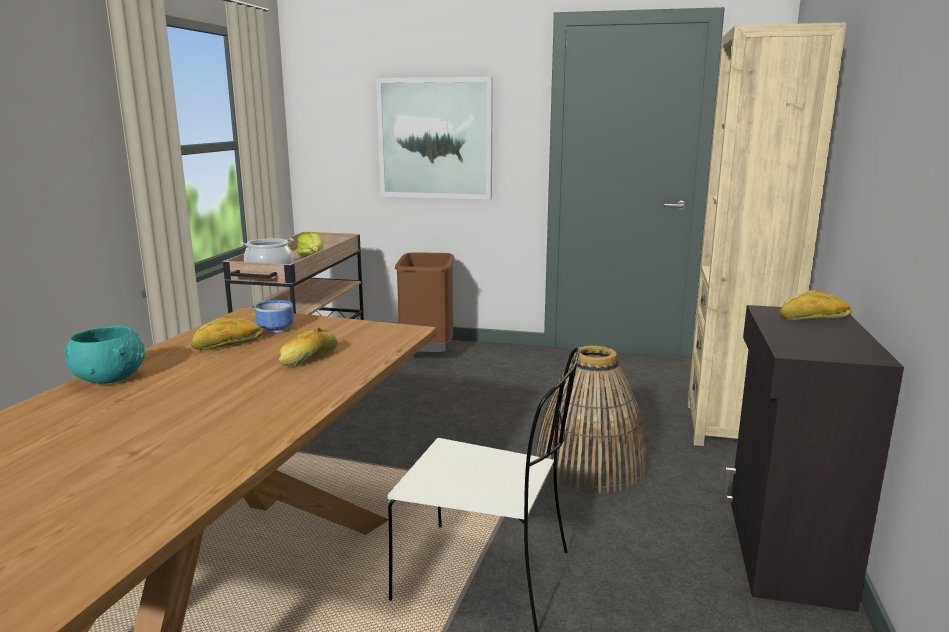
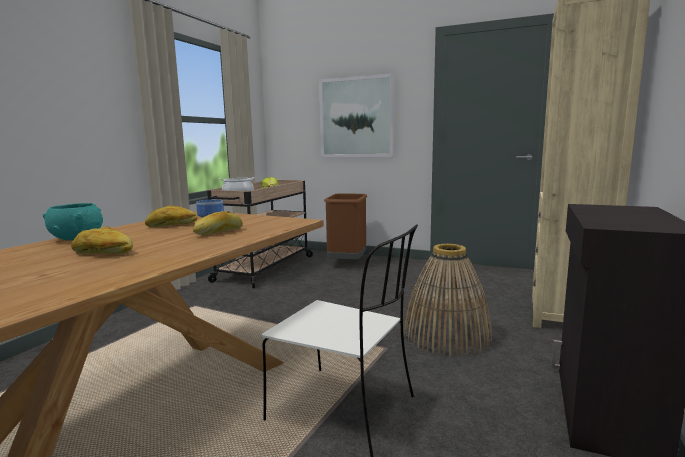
camera: 10 degrees right, 5 degrees down
(814, 319) = (626, 210): bread -> bread (103, 253)

